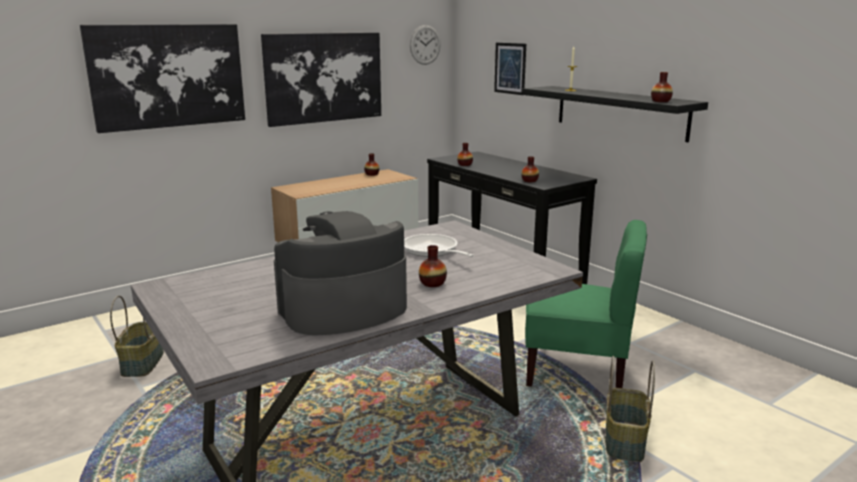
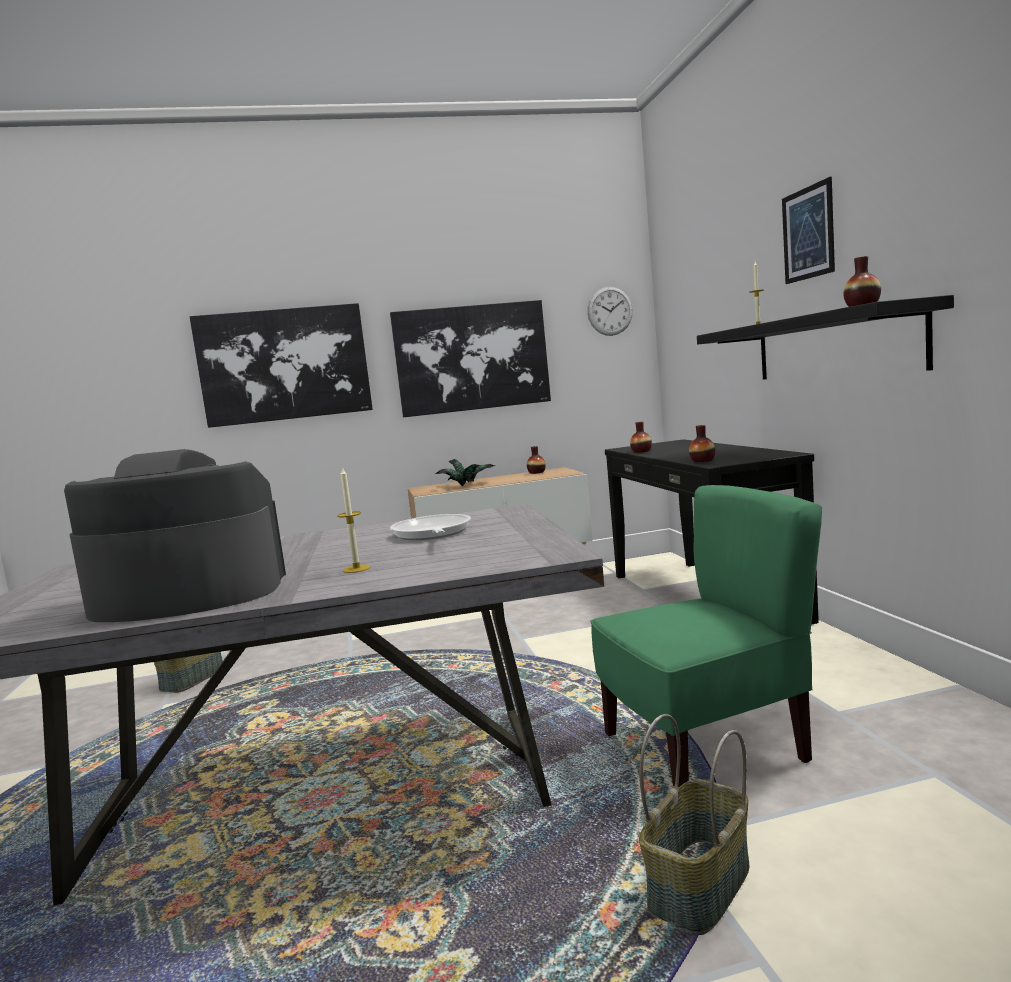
camera: 25 degrees right, 10 degrees down
(329, 187) = (467, 485): none -> potted plant
(432, 283) = (356, 569): vase -> candle
(510, 68) = (706, 320): picture -> picture (808, 233)
(578, 372) = (705, 750): green chair -> green chair turned 60 degrees counterclockwise

